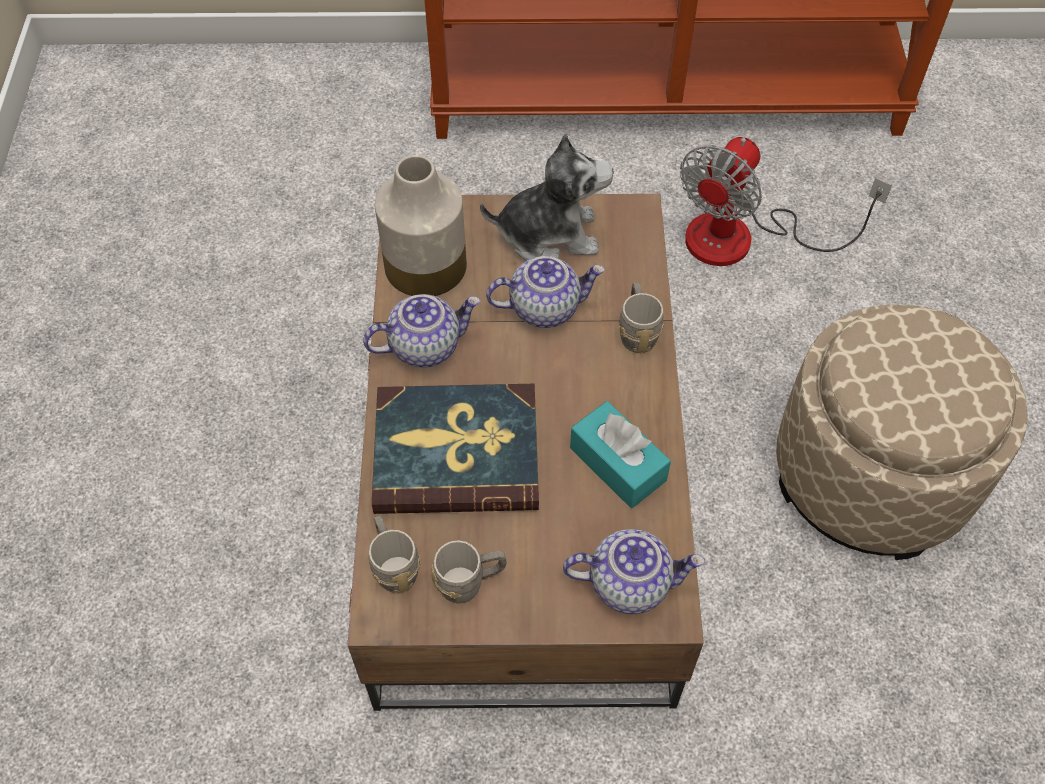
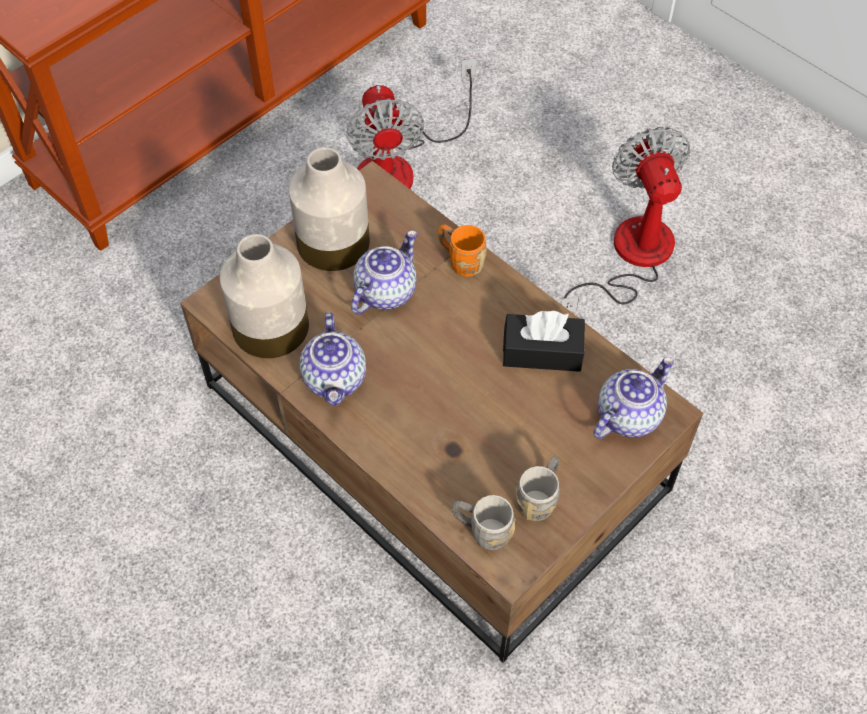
camera: 45 degrees left, 0 degrees up
(425, 345) = (335, 379): teapot -> teapot turned 150 degrees clockwise
(456, 452) = (438, 429): book -> none
(549, 235) = (332, 241): plush toy -> beige vase
(617, 464) = (542, 352): turquoise tissue box -> black tissue box
(637, 331) = (460, 261): grey mug -> orange mug
(870, 474) = (629, 257): beige ottoman -> fan

